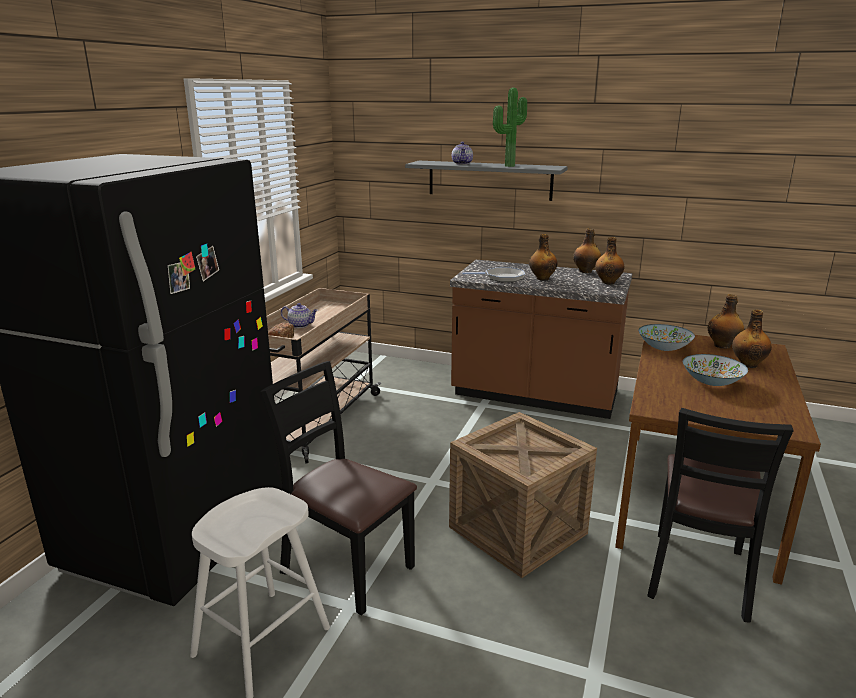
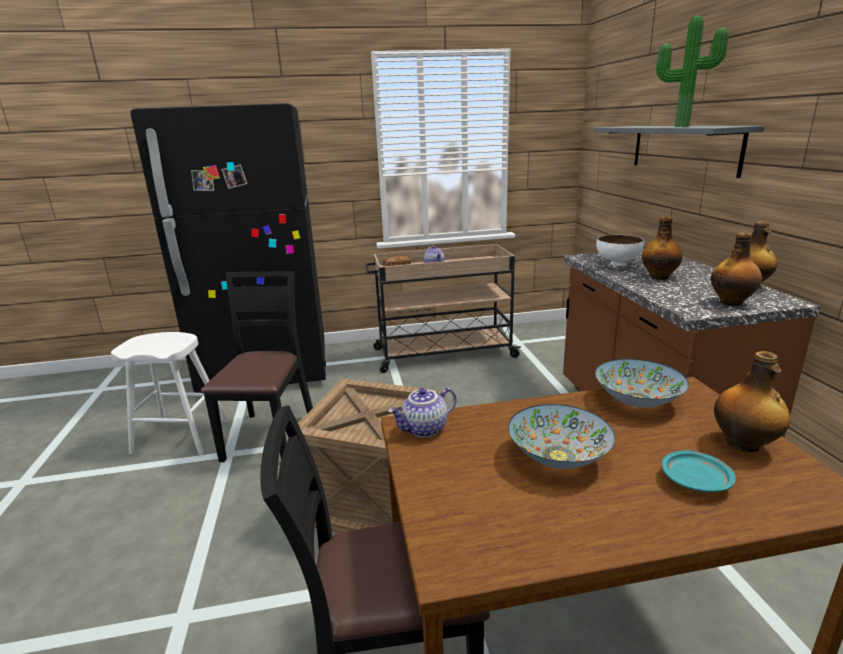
camera: 60 degrees right, 0 degrees up
(462, 163) = (647, 126): teapot -> teapot (424, 429)
(502, 278) = (617, 265): frying pan -> white bowl
(748, 364) = (695, 480): bottle -> turquoise plate

